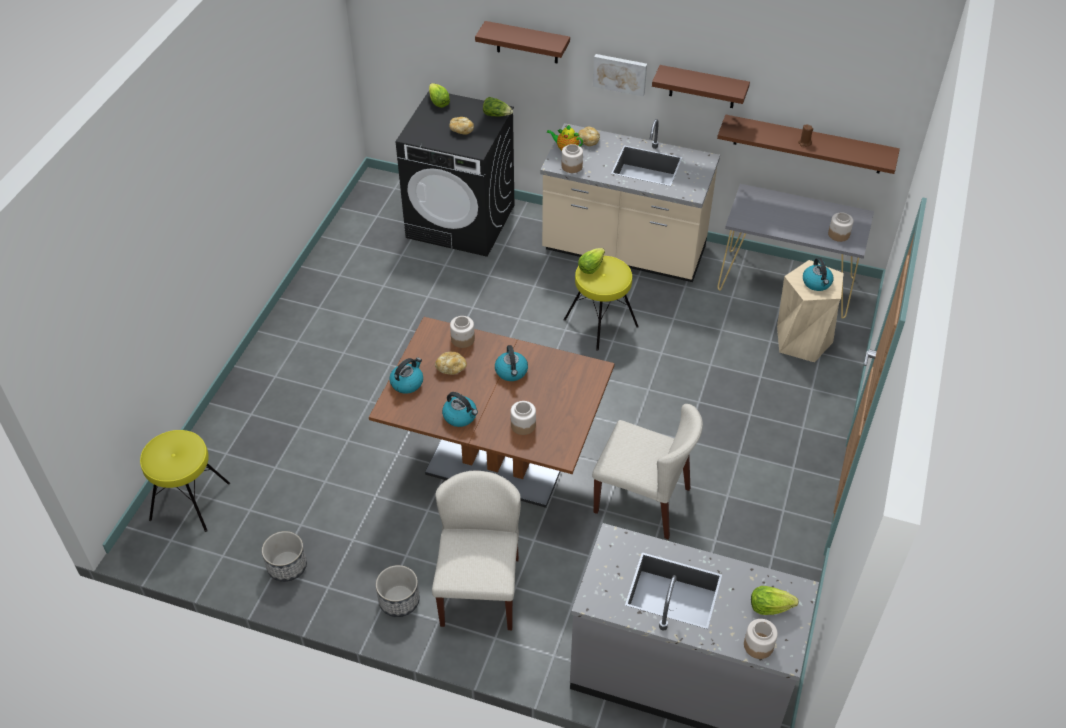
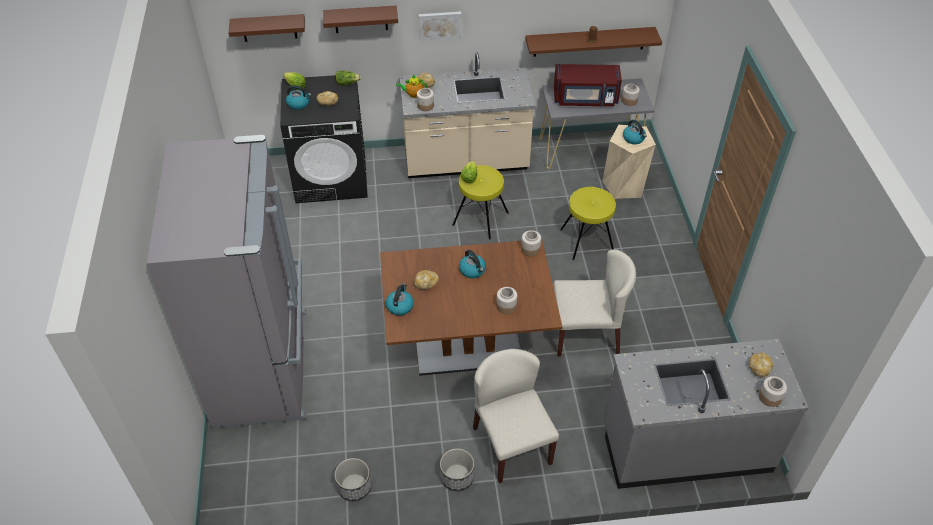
camera: 25 degrees left, 0 degrees up
(189, 501) = (242, 468): yellow stool -> yellow stool (586, 240)
(272, 403) = (264, 366): none -> grey fridge
(460, 416) = (456, 316): kettle -> kettle (299, 104)
(462, 339) = (421, 259): jar -> jar (530, 249)
(702, 87) = (506, 18): brown shelf -> brown shelf (269, 28)
(769, 607) = (759, 368): lettuce -> bread
(783, 216) = (585, 99): none -> red microwave

